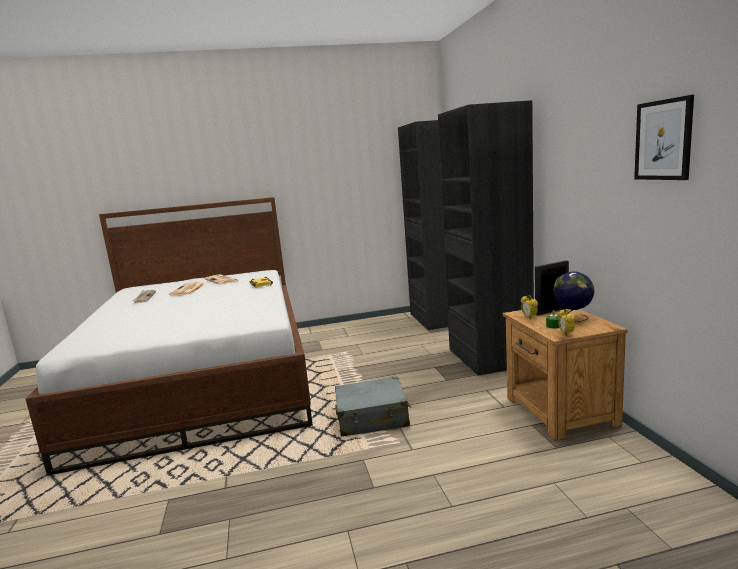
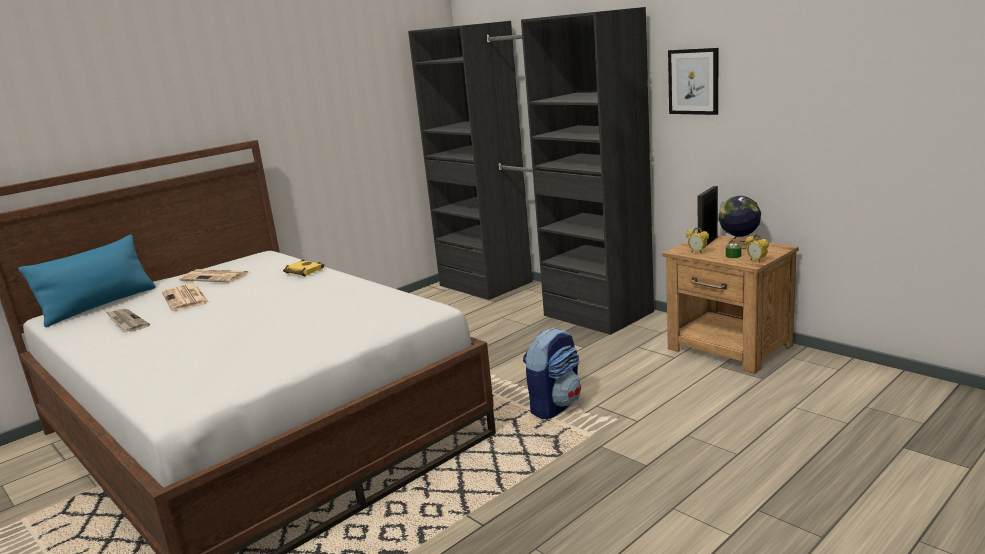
camera: 30 degrees left, 5 degrees up
(154, 286) = (99, 305): none -> blue pillow
(372, 418) = (555, 406): grey suitcase -> backpack
(663, 140) = (837, 58): picture -> picture (693, 81)

